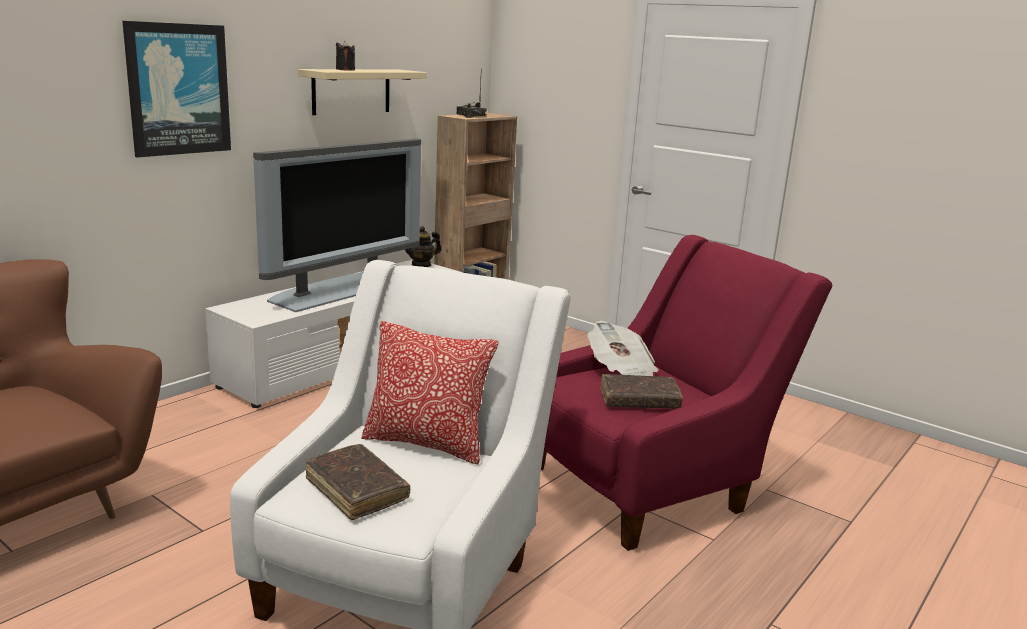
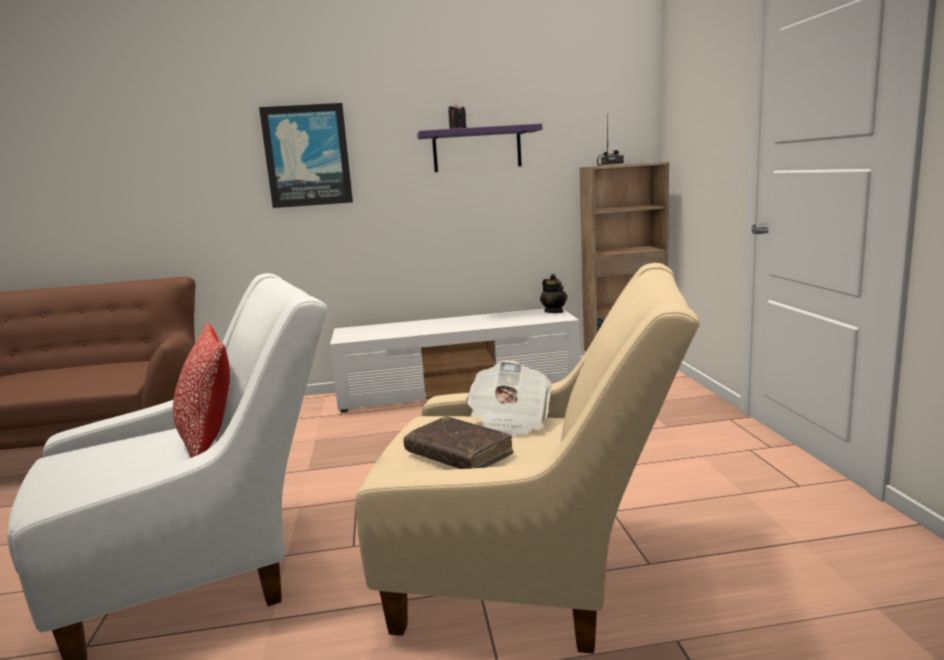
camera: 45 degrees right, 5 degrees down
(343, 288) = (450, 324): television -> none
(351, 91) = (477, 149): beige shelf -> purple shelf
(356, 490) = (90, 463): brown book -> none
(421, 265) = (554, 311): teapot -> teapot turned 120 degrees counterclockwise
(649, 484) = (532, 574): red armchair -> beige armchair

